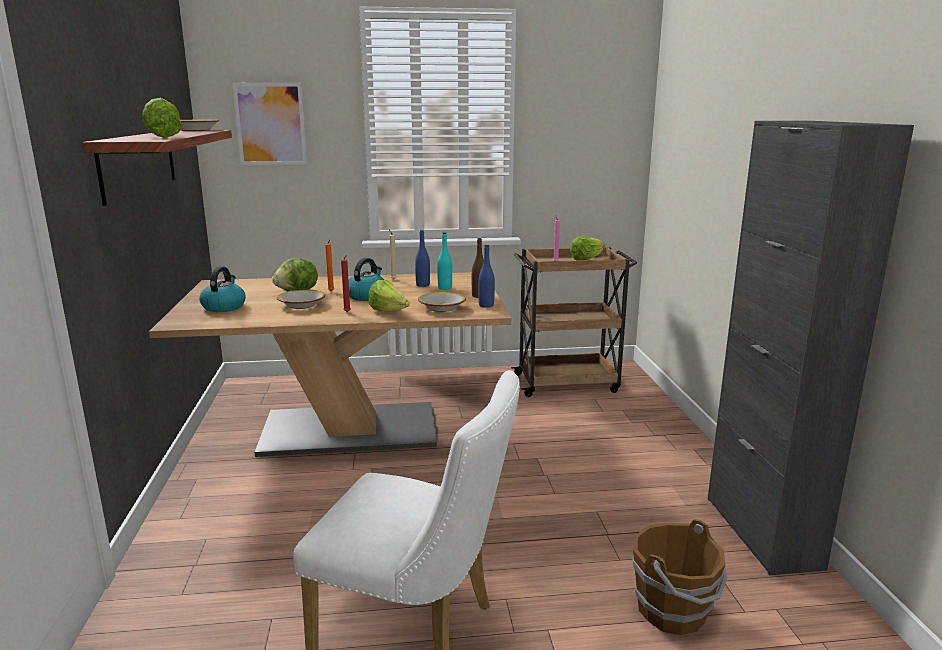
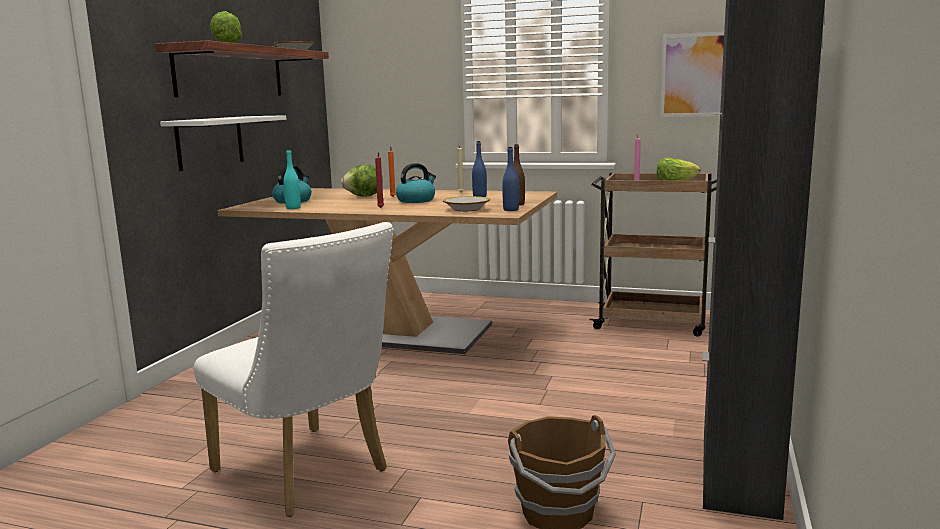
camera: 25 degrees right, 5 degrees down
(133, 252) = (210, 142): none -> white shelf
(270, 124) = (381, 52): picture -> picture (696, 75)
(301, 305) = (352, 203): bowl -> none
(389, 312) = (415, 209): lettuce -> none
(445, 288) = (496, 199): turquoise bottle -> turquoise bottle (293, 208)

